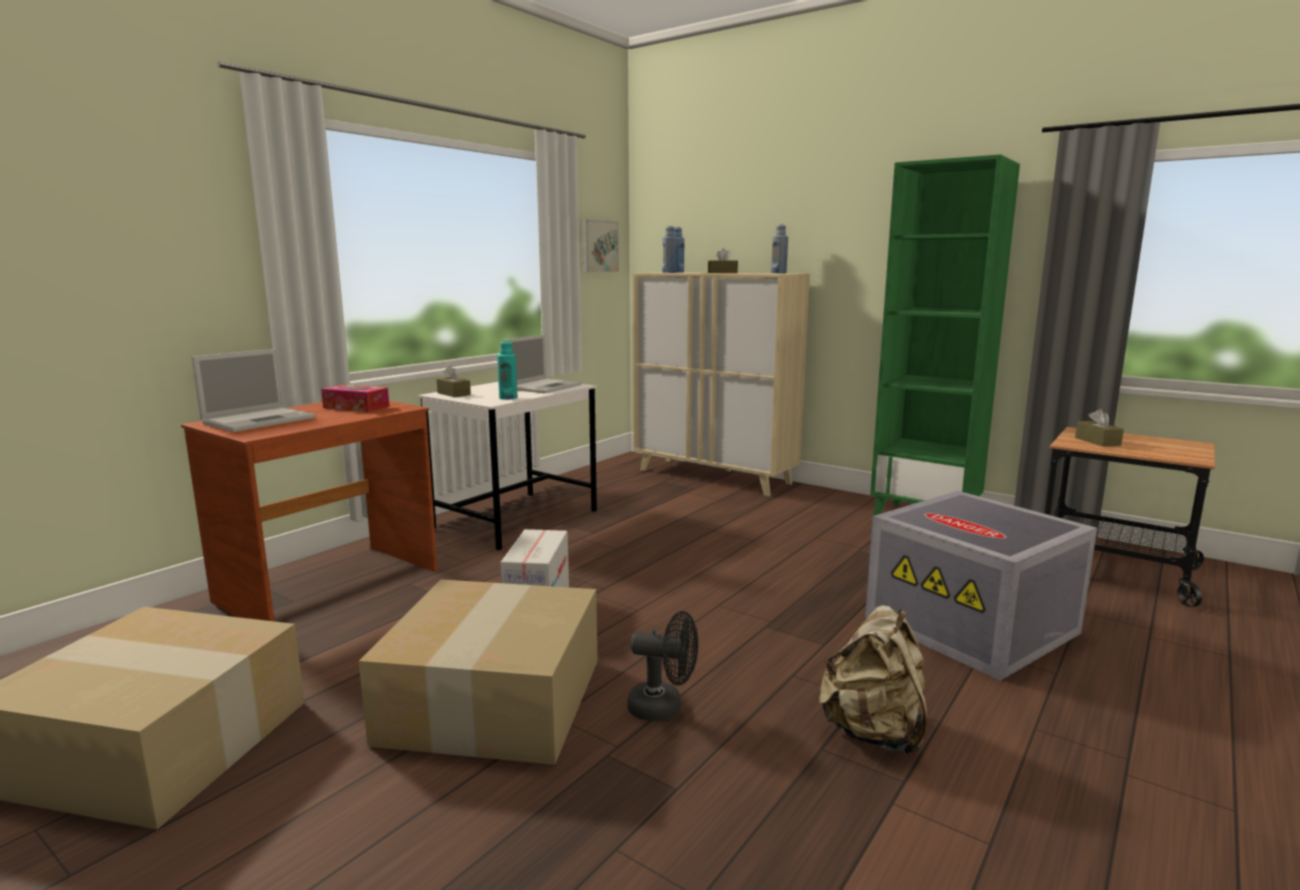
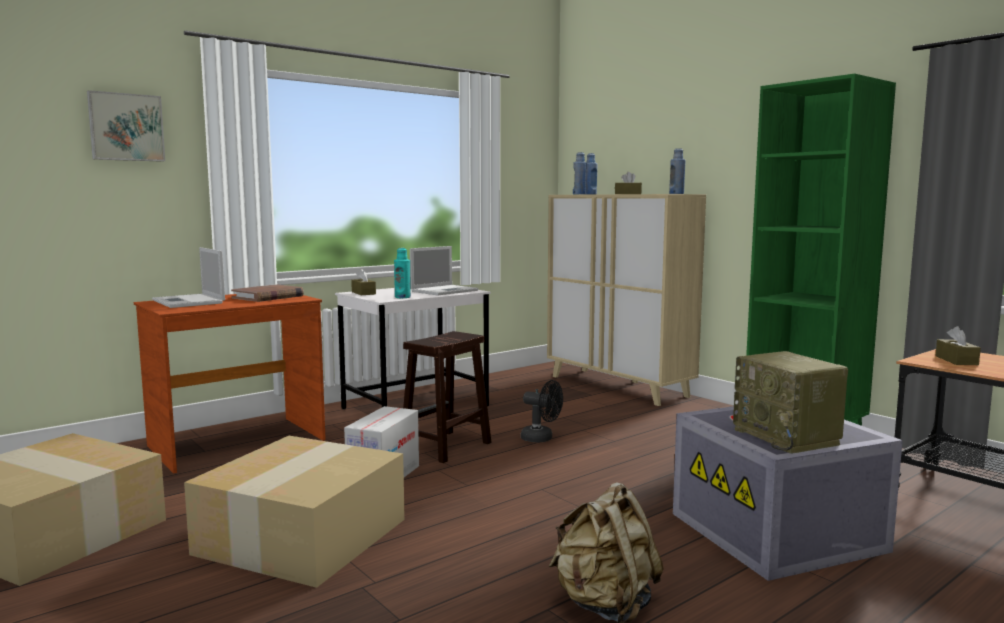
camera: 15 degrees right, 5 degrees down
(261, 420) = (189, 302): laptop -> laptop turned 90 degrees clockwise
(356, 407) = (268, 297): tissue box -> brown book
(582, 565) = (445, 447): none -> brown stool
(598, 246) = (524, 172): picture -> picture (126, 127)
(664, 708) = (433, 560): black fan -> black fan (542, 438)
(1000, 535) = (788, 437): none -> radio

